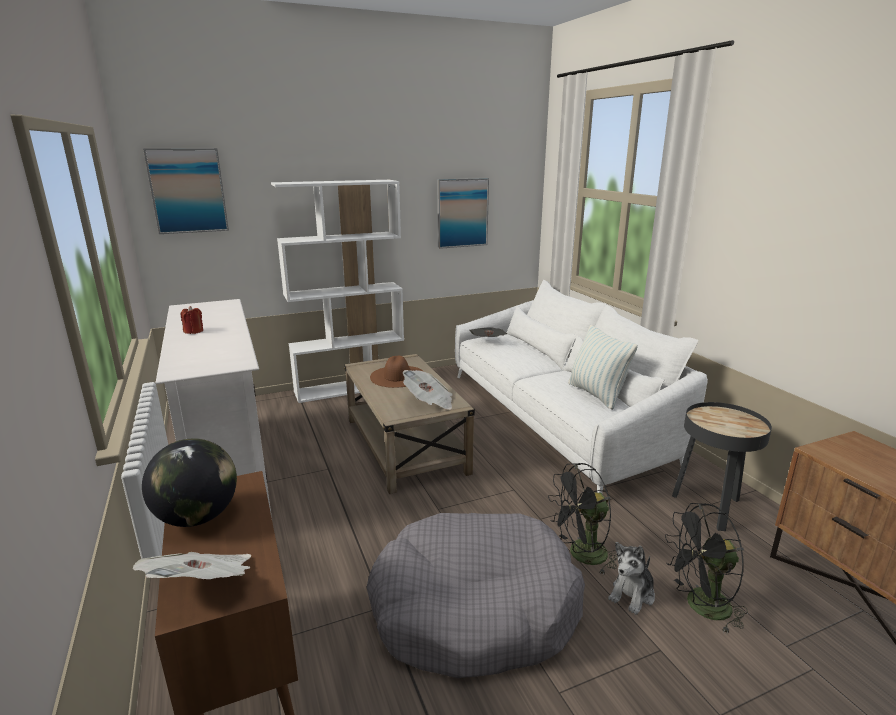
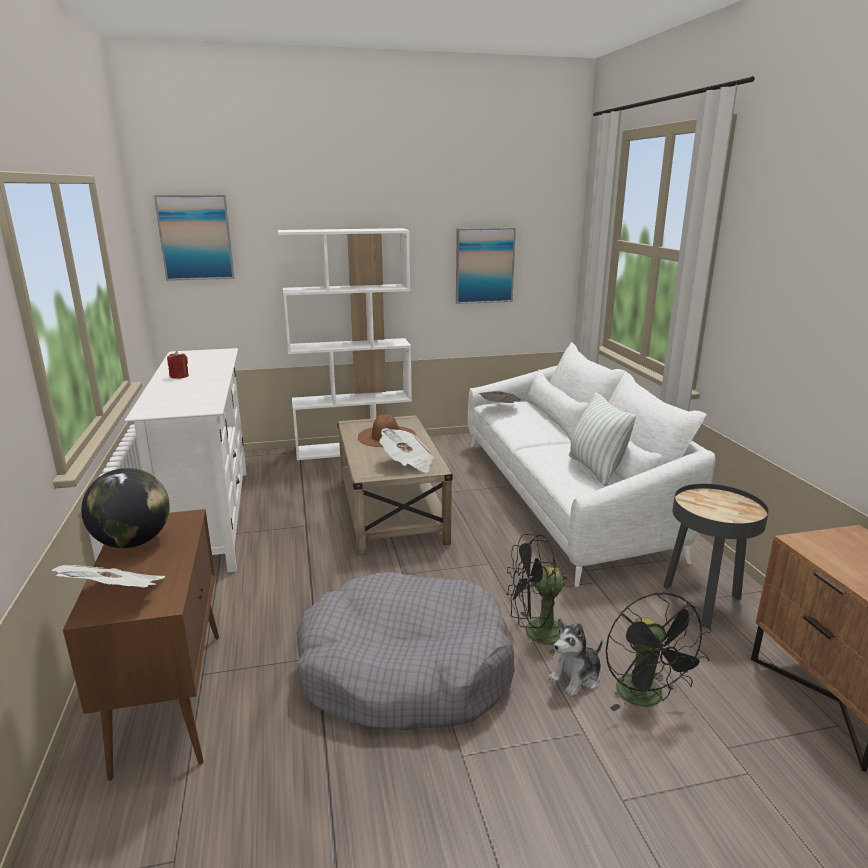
camera: 10 degrees right, 0 degrees up
(700, 607) = (646, 699): black fan -> black fan turned 105 degrees counterclockwise

